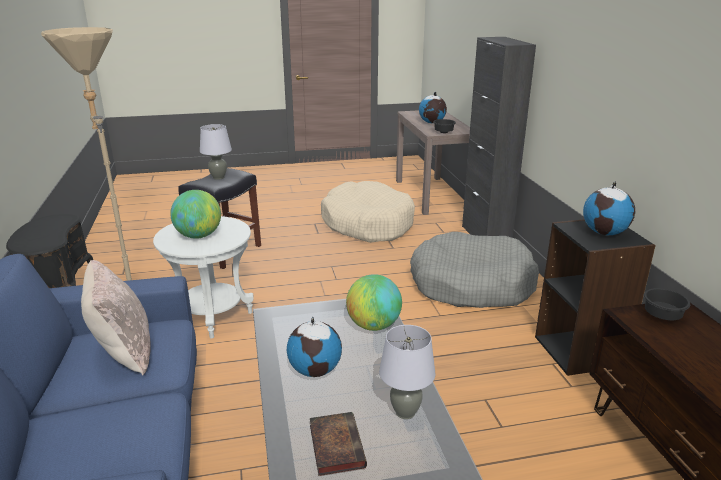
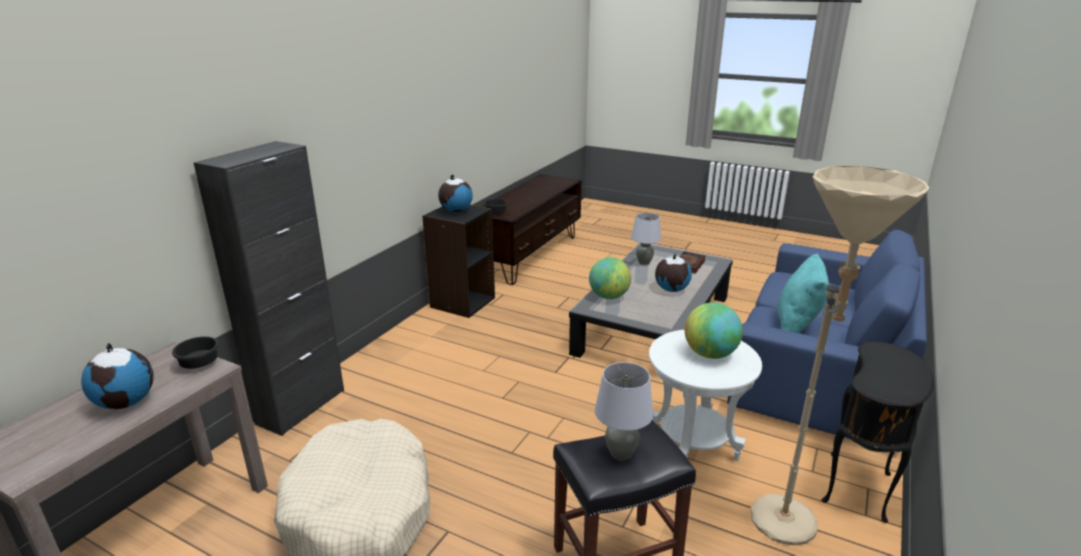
camera: 140 degrees left, 0 degrees up
(123, 352) = (797, 324): beige pillow -> turquoise pillow
(471, 284) = (429, 366): grey dog bed -> none

